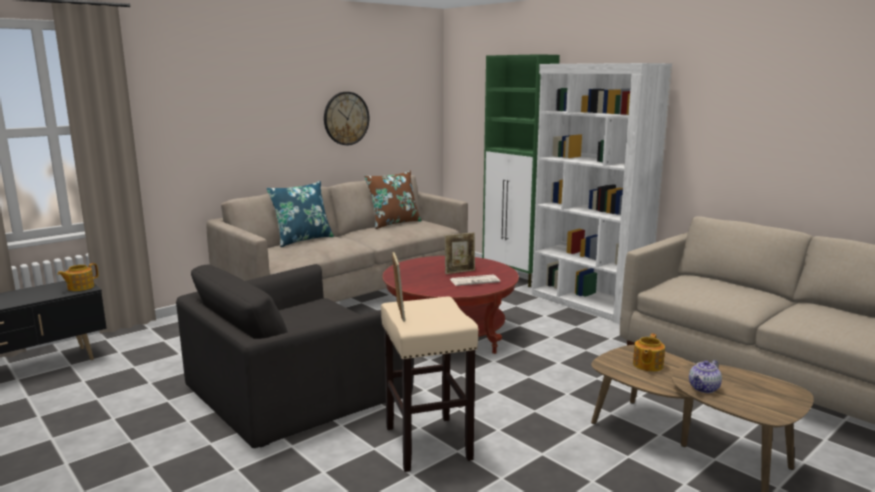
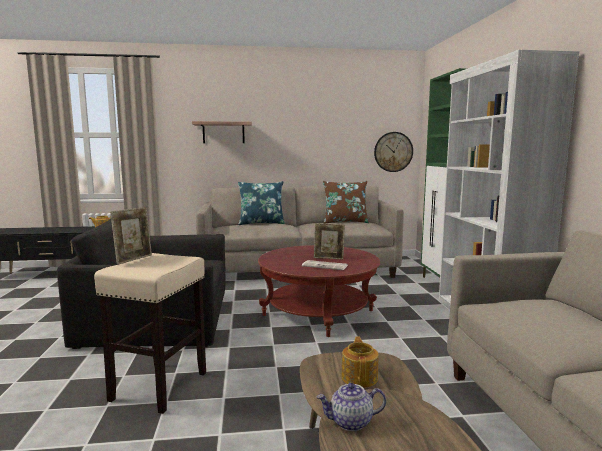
camera: 35 degrees right, 5 degrees down
(223, 118) = (223, 133): none -> shelf
(346, 118) = (323, 138): wall clock -> wall clock (393, 152)
(647, 365) = (360, 377): teapot -> teapot turned 120 degrees clockwise

